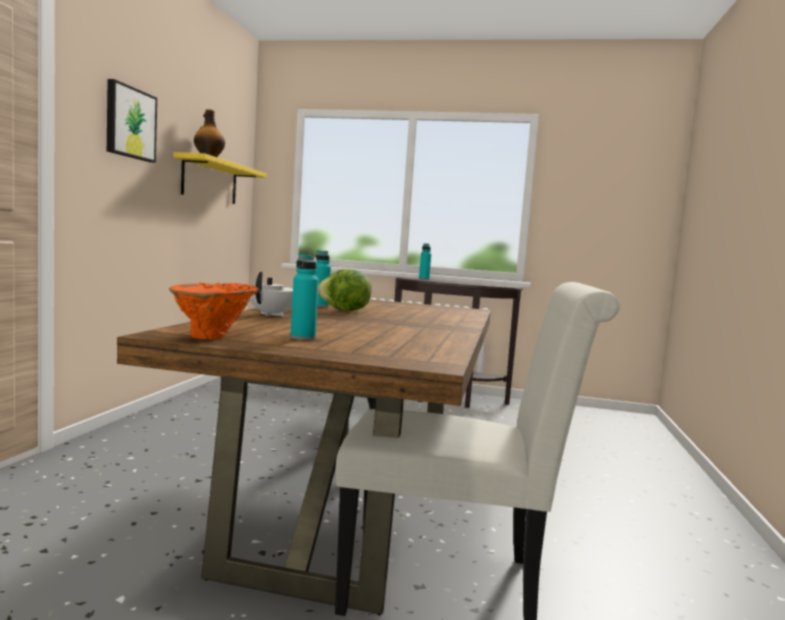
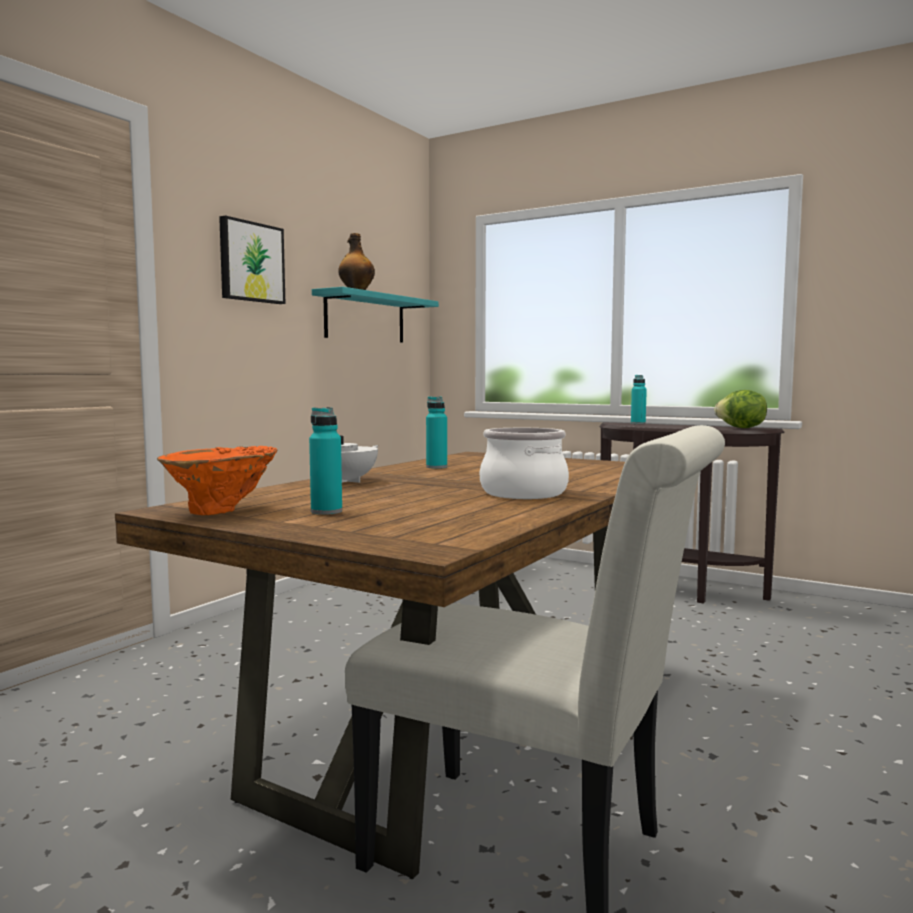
camera: 20 degrees right, 0 degrees up
(210, 181) = (365, 318): yellow shelf -> turquoise shelf
(344, 311) = (456, 473): lettuce -> lettuce (741, 428)
(420, 326) = (522, 493): none -> cooking pot

